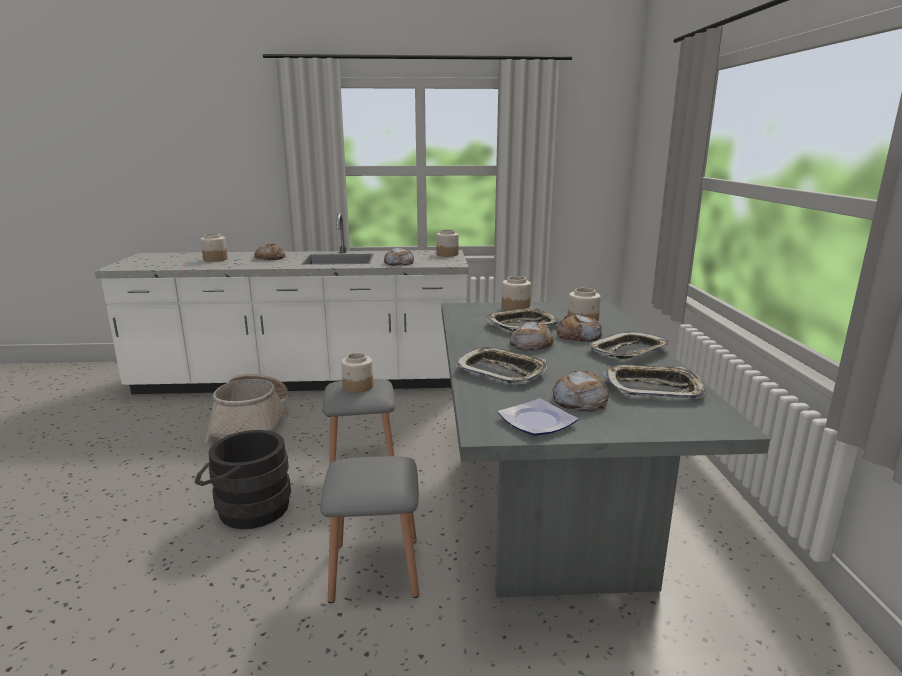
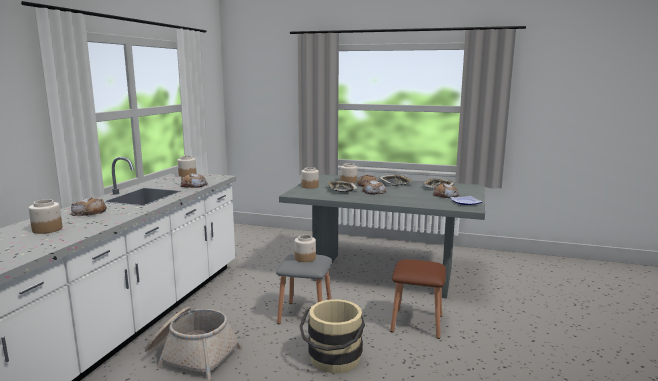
camera: 70 degrees left, 5 degrees down
(247, 508) = (333, 361): black bucket -> beige bucket
(375, 569) = (416, 323): grey stool -> brown stool
(501, 371) = (408, 200): tray -> none

